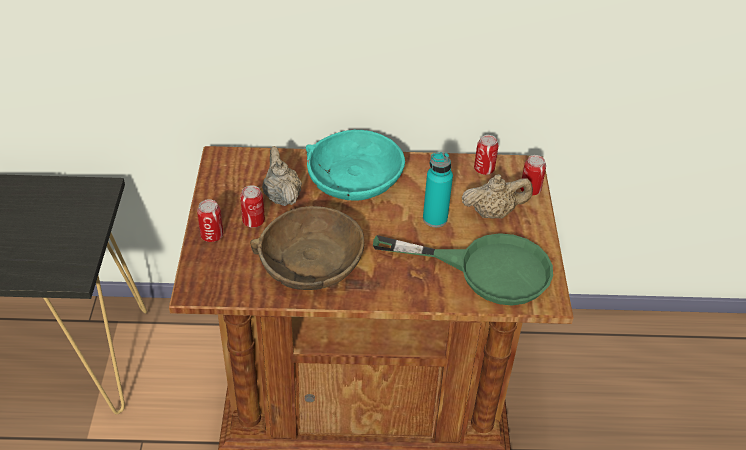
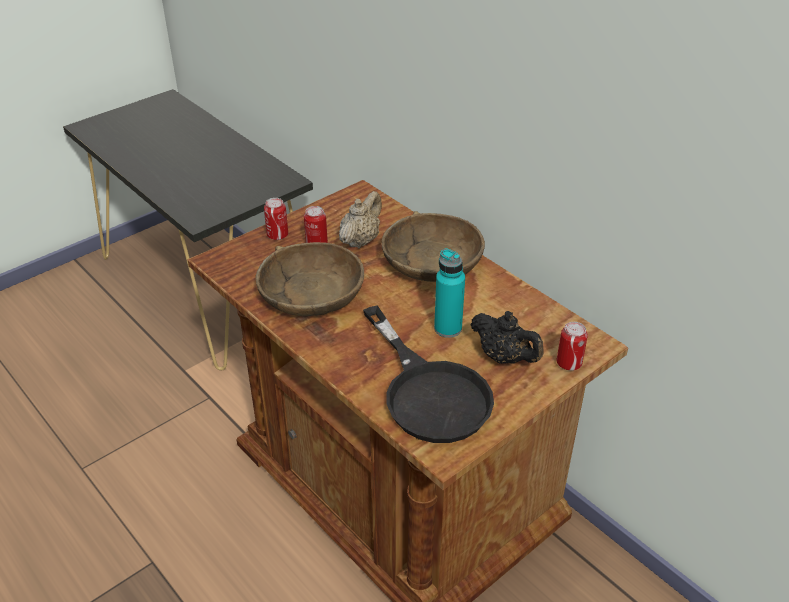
camera: 50 degrees right, 5 degrees down
(354, 178) = (431, 261): turquoise bowl -> brown bowl
(484, 169) = (551, 321): can -> none
(486, 269) = (429, 391): green frying pan -> black frying pan
(493, 213) = (504, 357): beige teapot -> black teapot

